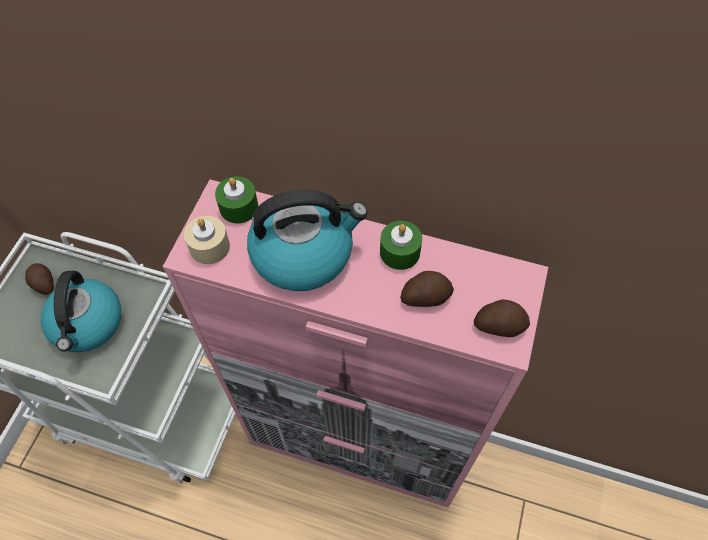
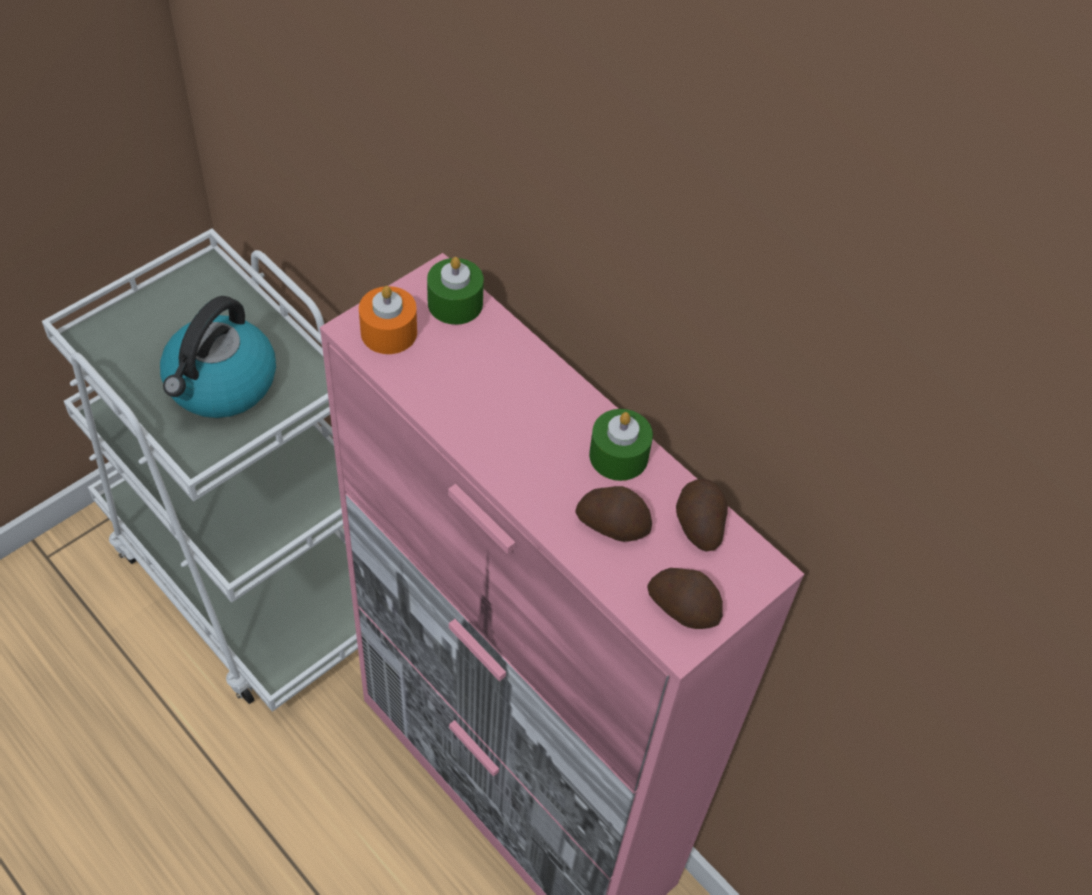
camera: 25 degrees right, 5 degrees down
(43, 283) = (198, 306): potato -> potato (698, 524)
(209, 247) = (389, 332): beige candle -> orange candle
(304, 253) = (497, 397): kettle -> none

